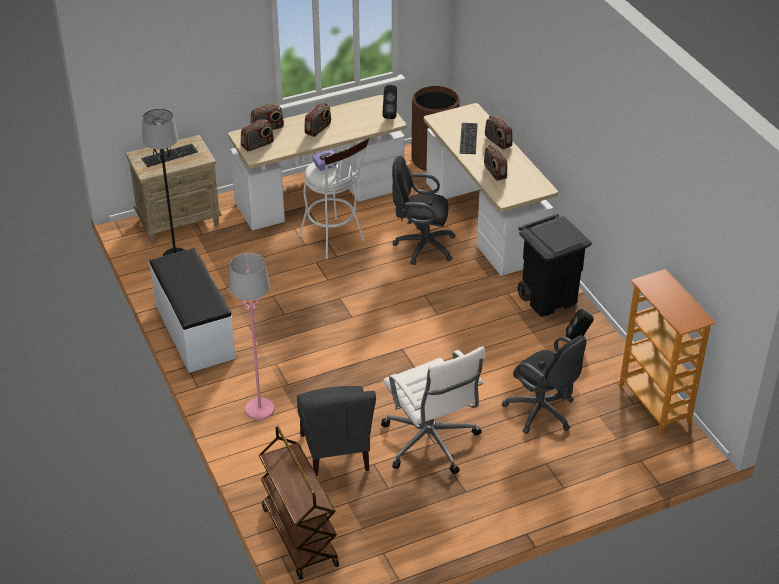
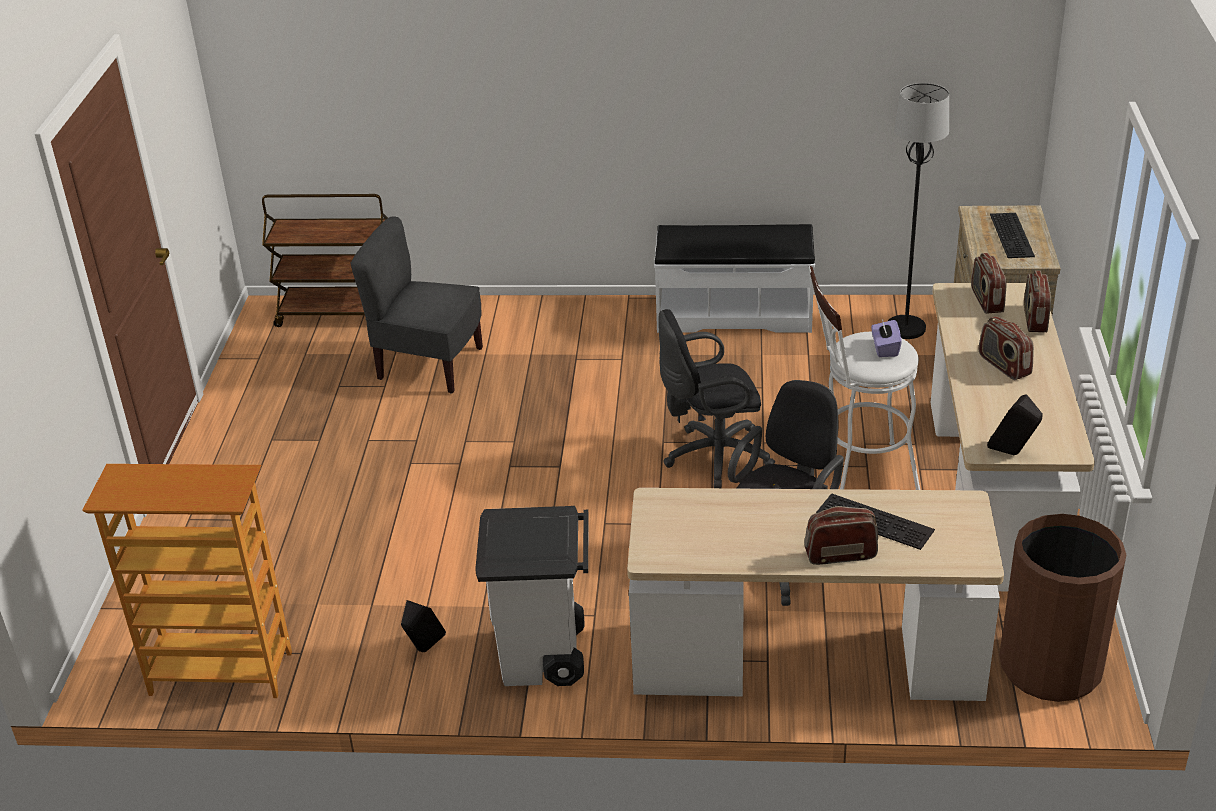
camera: 120 degrees right, 5 degrees down
(260, 409) = (550, 330): pink floor lamp -> none
(431, 443) = (371, 437): white office chair -> none
(494, 172) = (743, 516): radio -> none
(543, 413) = (321, 551): black office chair -> black office chair (712, 457)
(548, 298) = (544, 657): black trash can -> white trash can

